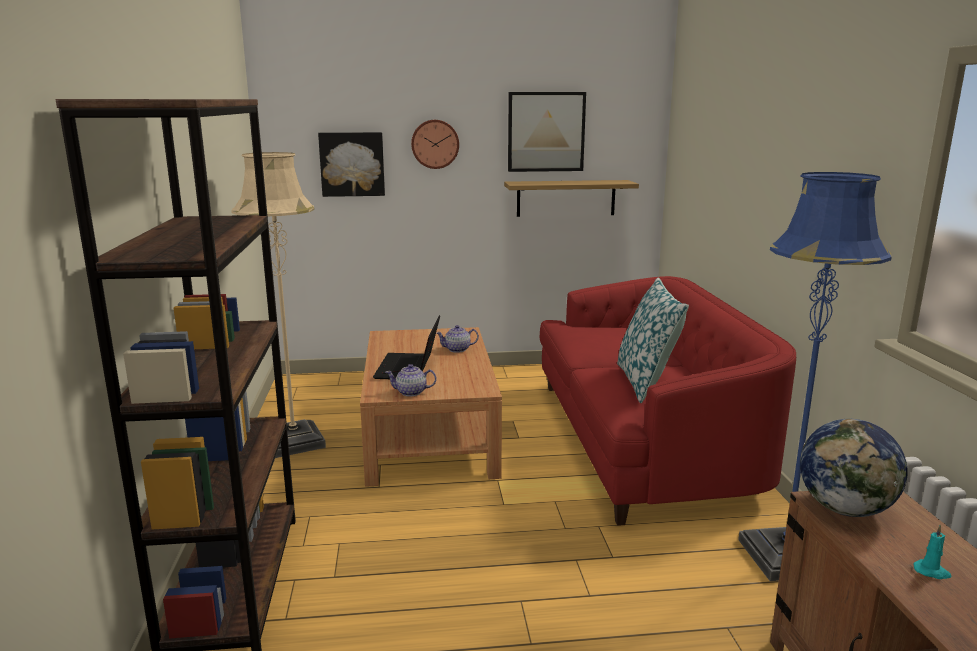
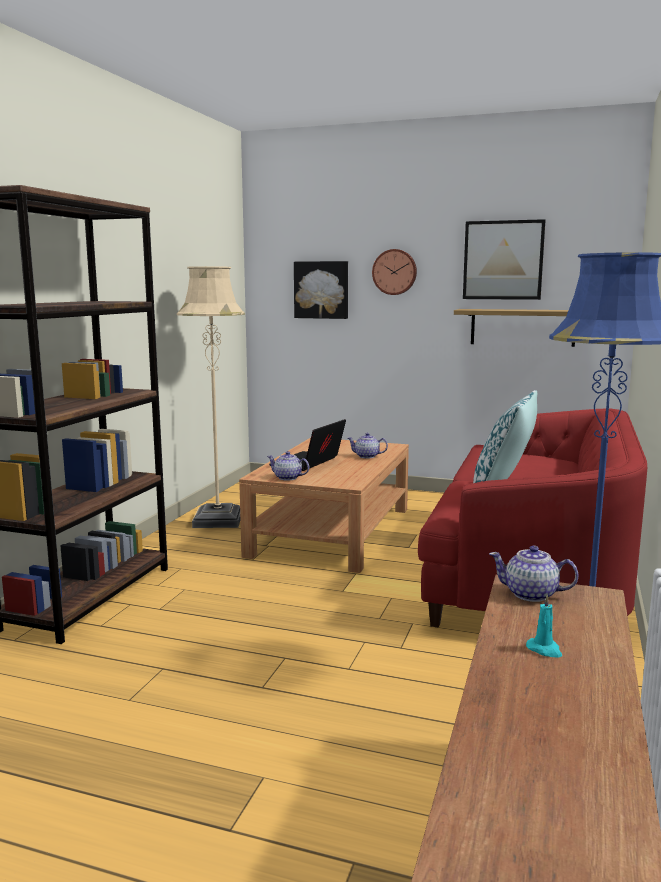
camera: 25 degrees right, 5 degrees down
(846, 509) = (531, 594): globe -> teapot

